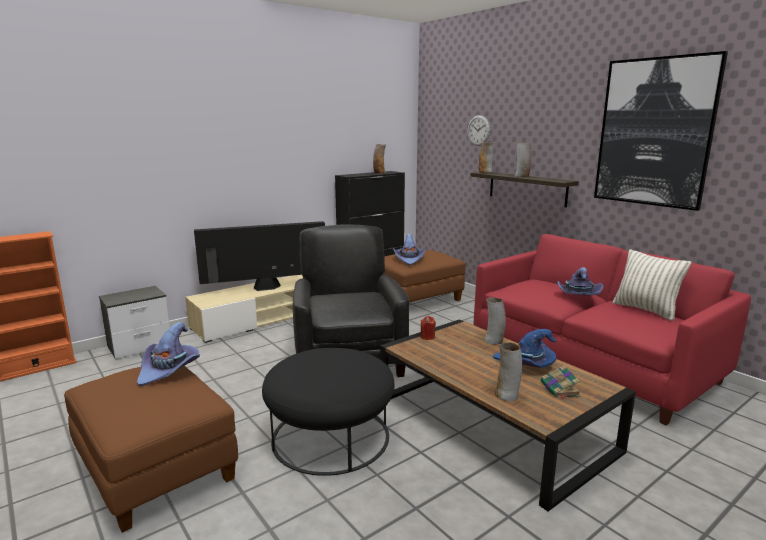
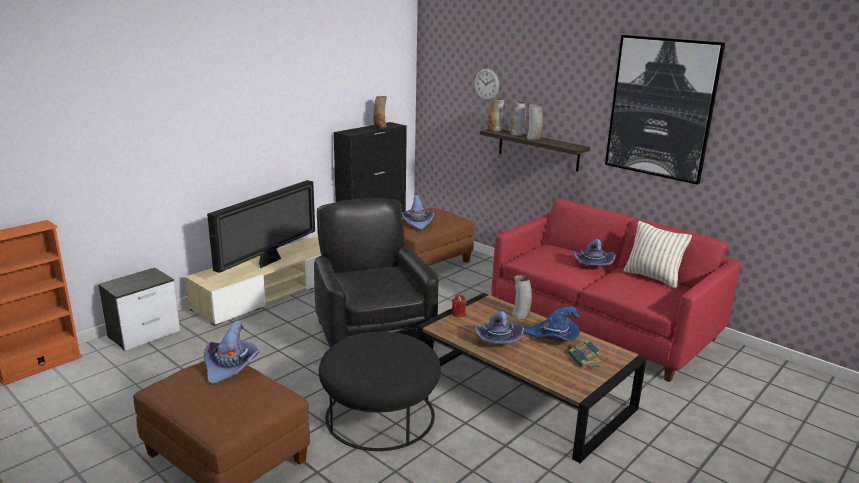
camera: 10 degrees left, 5 degrees up
(265, 288) = (269, 261): television -> television turned 150 degrees clockwise
(462, 362) = (497, 339): none -> purple hat
(507, 395) = (542, 369): vase -> vase (517, 134)

